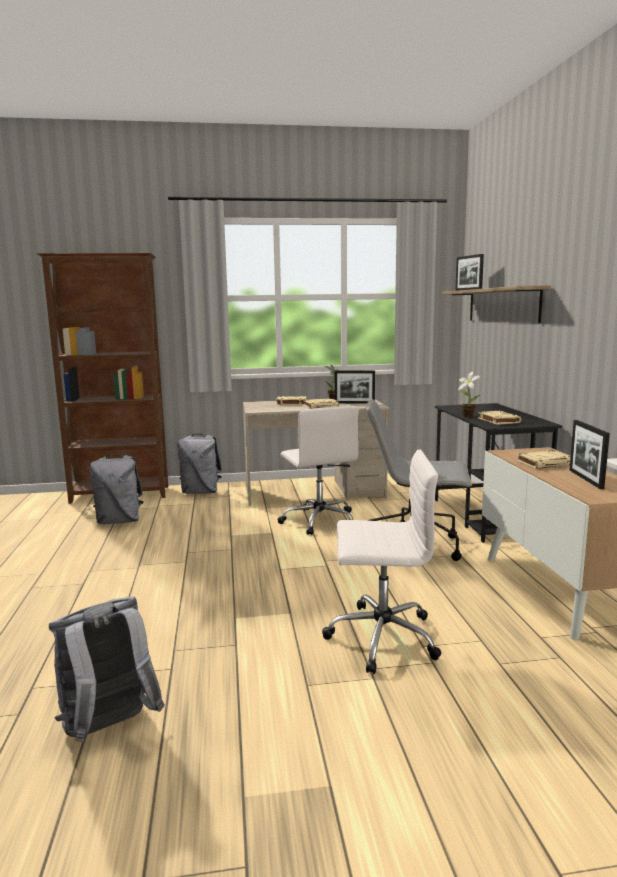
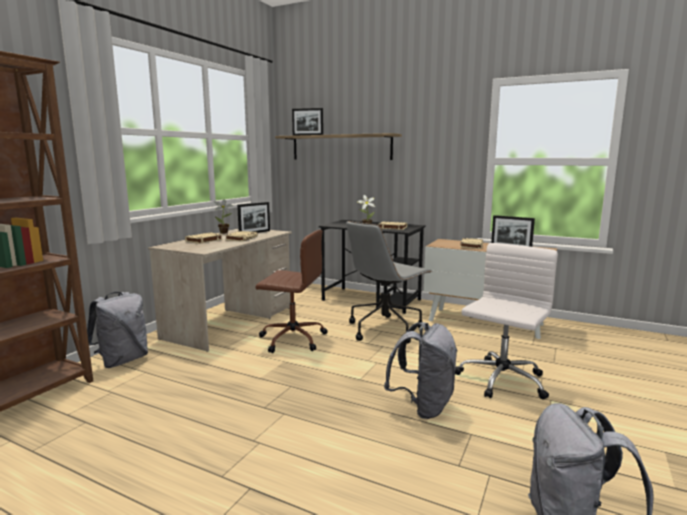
camera: 55 degrees left, 0 degrees up
(119, 521) = (105, 423): grey backpack -> grey backpack (423, 406)
(319, 520) = (292, 339): white office chair -> brown office chair

